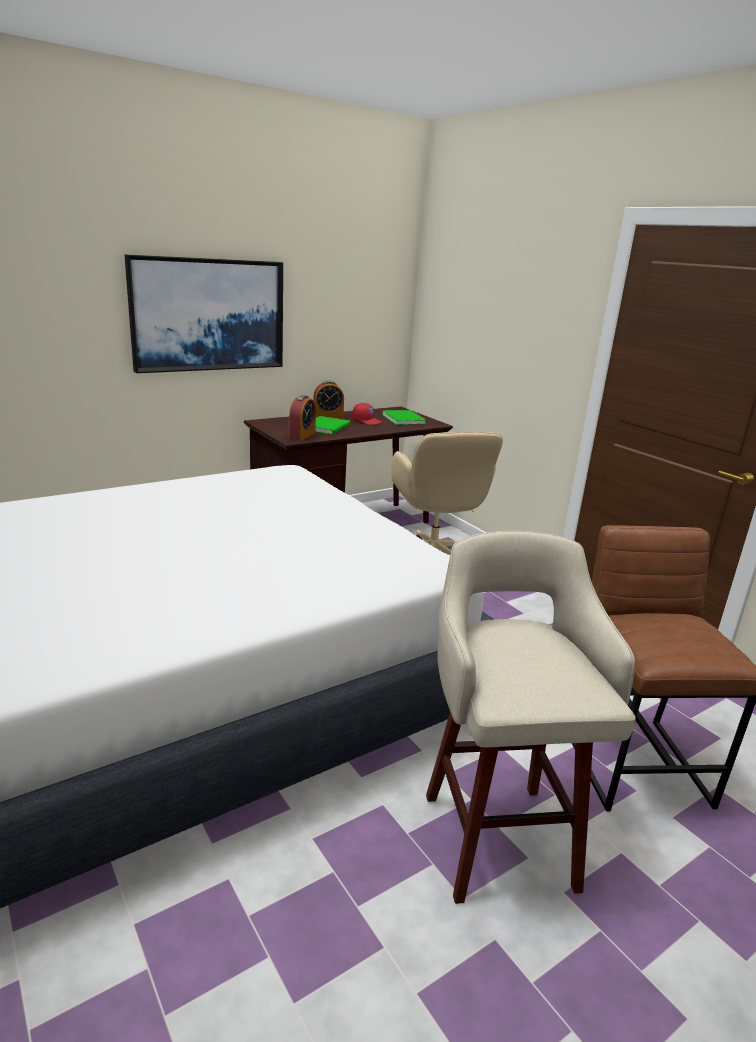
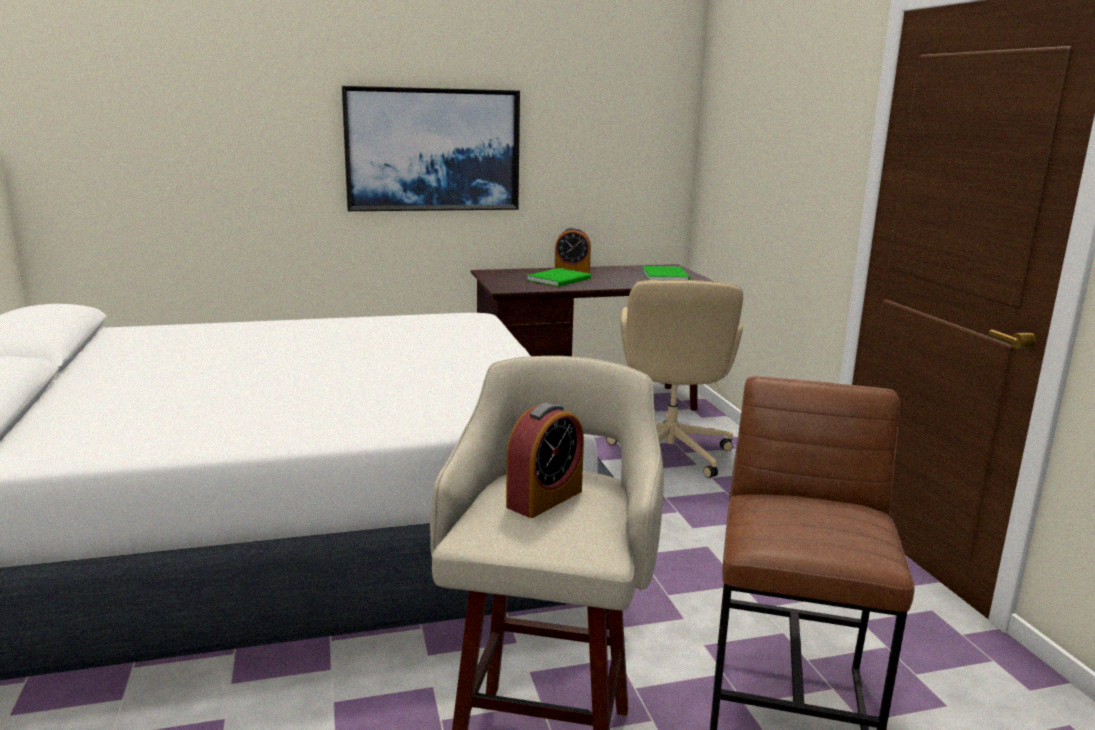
camera: 20 degrees right, 5 degrees down
(302, 435) = (521, 286): alarm clock -> alarm clock (544, 499)
(367, 421) = (616, 276): red cap -> none

